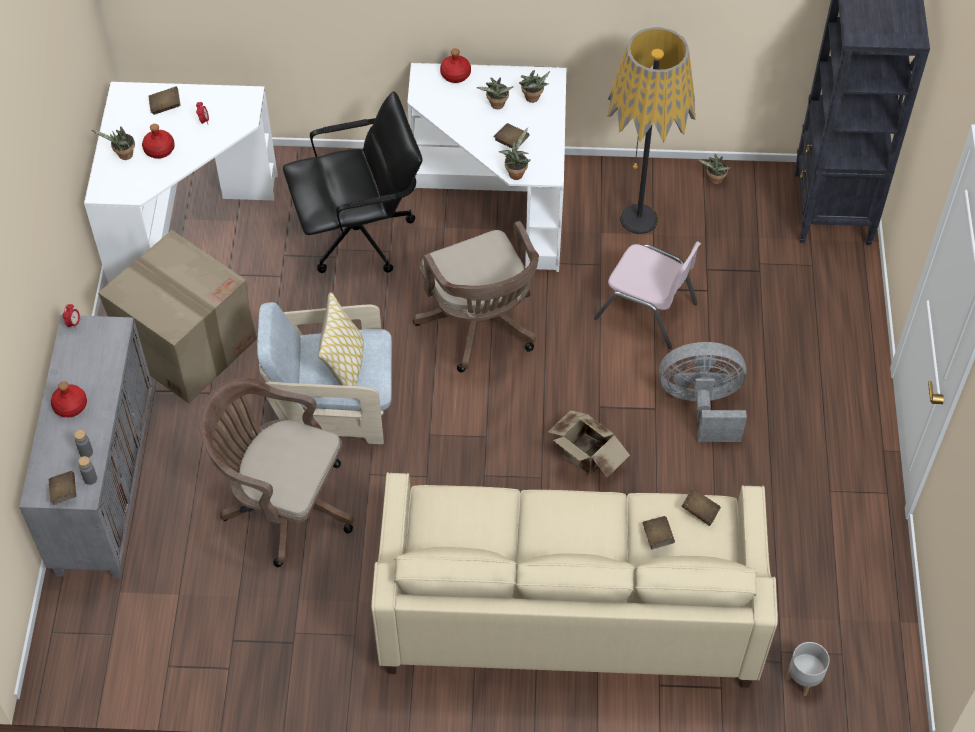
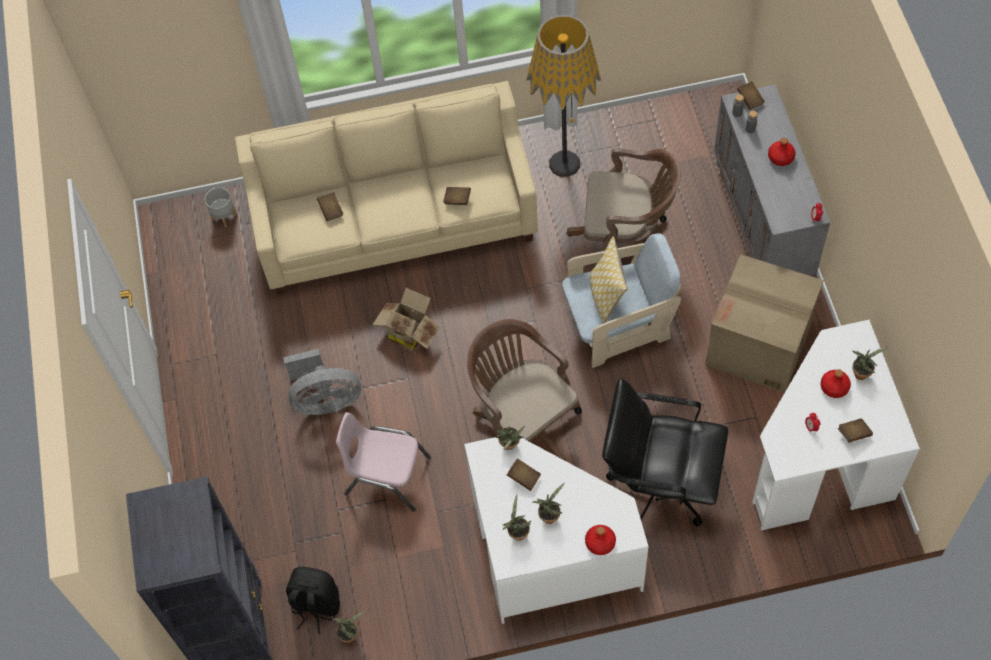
camera: 170 degrees right, 5 degrees up
(359, 235) = (659, 485): black office chair -> black office chair turned 45 degrees clockwise
(638, 219) = (413, 570): floor lamp -> floor lamp (564, 163)
(700, 511) = (303, 236): brown book -> brown book (457, 199)
(745, 211) = (315, 606): none -> black backpack

